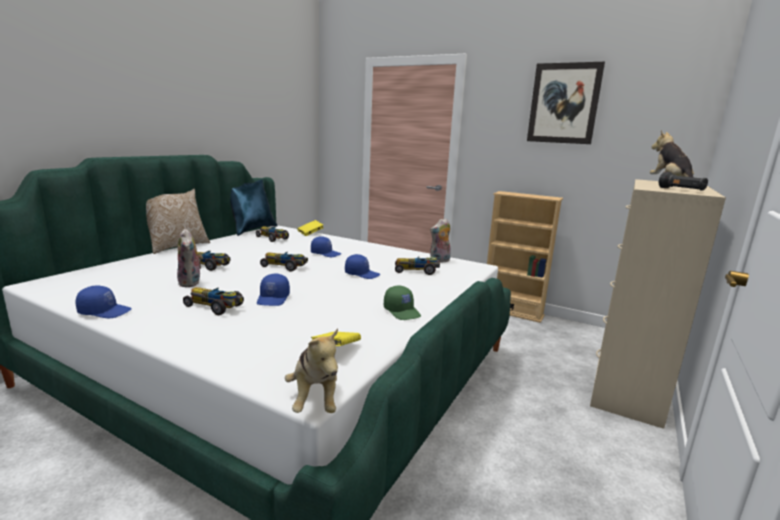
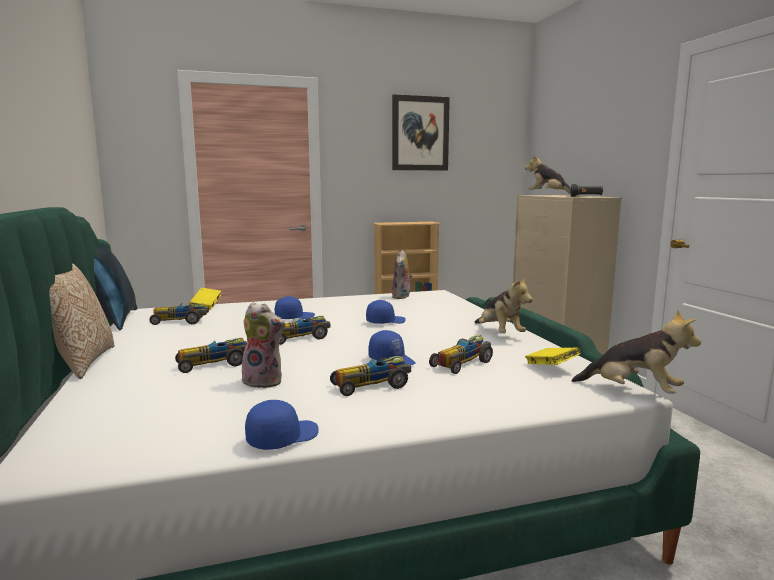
camera: 45 degrees left, 5 degrees down
(402, 311) = (499, 333): green cap -> plush toy
(417, 271) = (412, 307): toy car -> toy car (463, 363)

